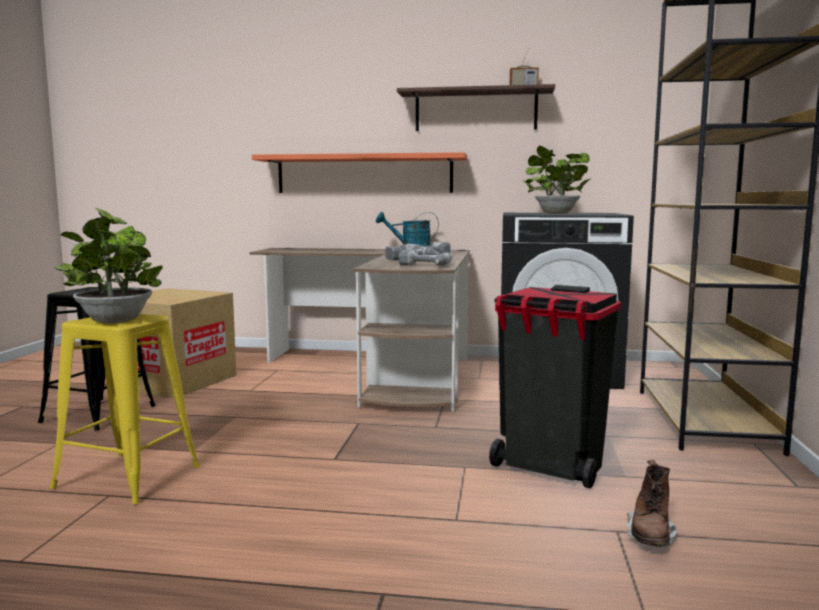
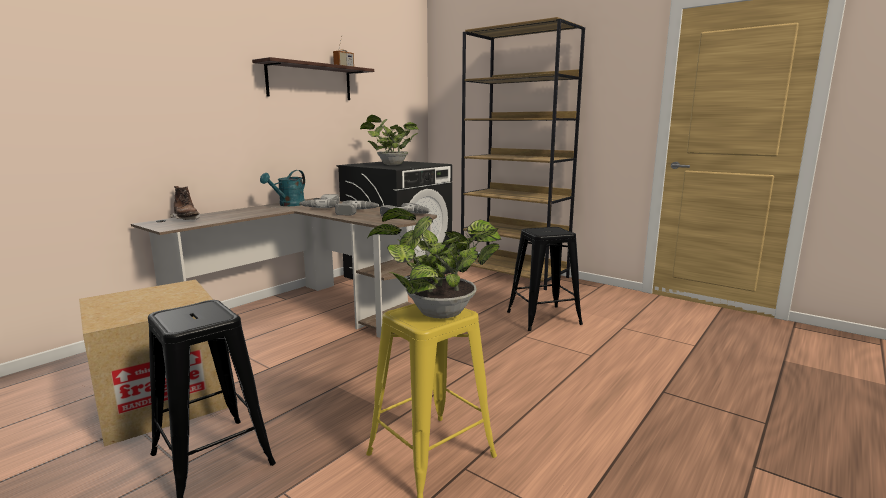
camera: 60 degrees left, 5 degrees up
(364, 174) = (224, 136): shelf -> none
(551, 467) = (543, 318): black trash can -> black stool
(650, 536) = (630, 323): brown boot -> brown boot (186, 219)

